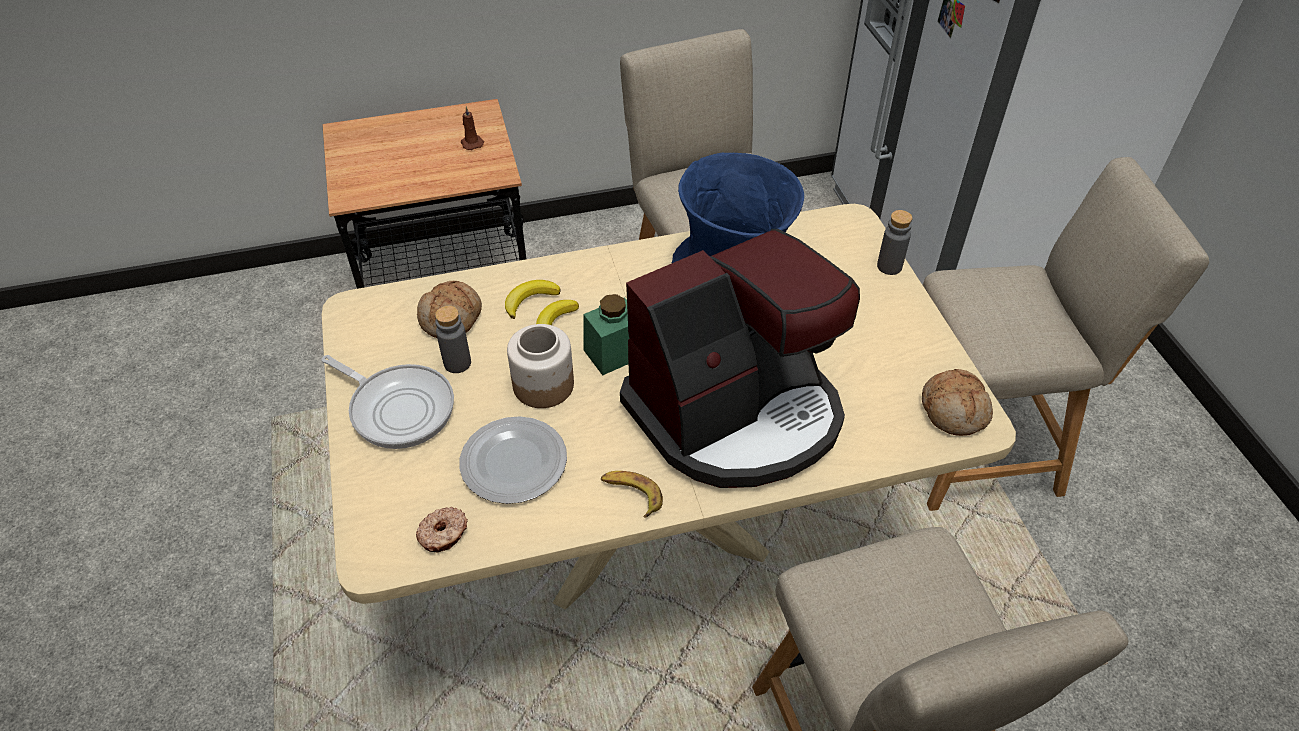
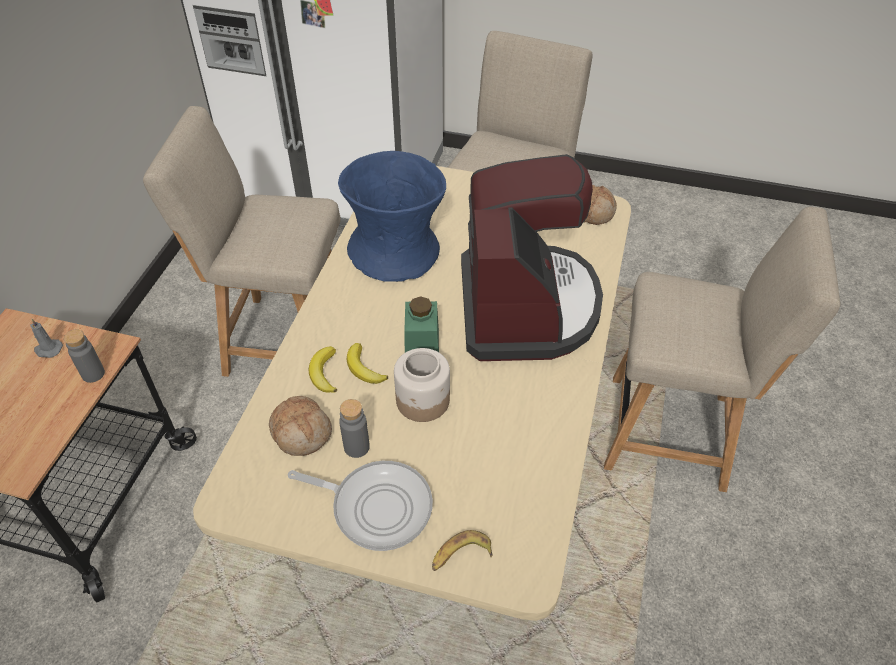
camera: 60 degrees left, 0 degrees up
(398, 408) = (376, 507): frying pan -> frying pan turned 45 degrees clockwise
(443, 534) = (530, 521): donut -> none
(471, 143) = (48, 350): brown candle -> grey candle
(513, 461) = (486, 448): plate -> none
(631, 494) = (561, 392): banana -> banana (460, 555)
(889, 266) = (452, 177): grey bottle -> grey bottle (93, 374)

